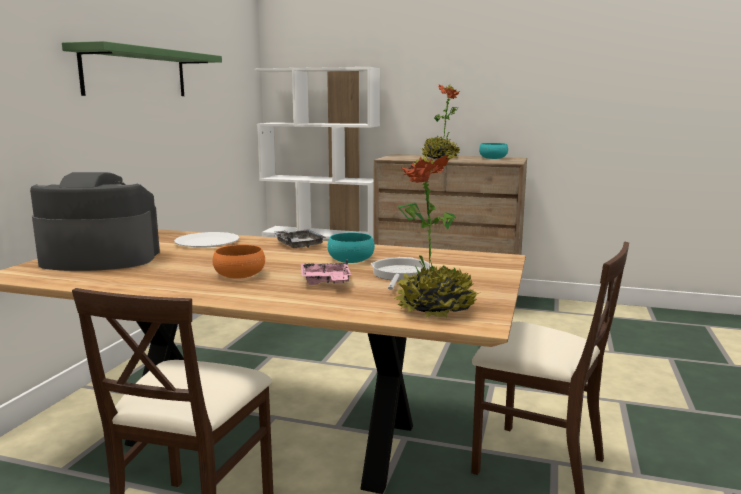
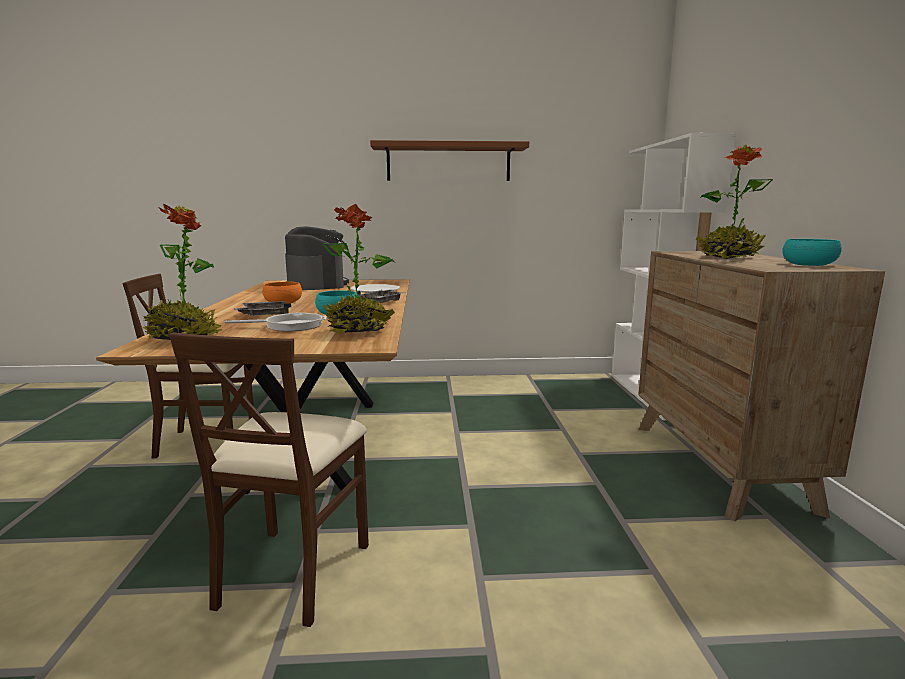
camera: 70 degrees right, 0 degrees up
(136, 73) = (448, 163): green shelf -> brown shelf
(326, 282) = (265, 315): pink tray -> grey tray
(443, 258) = (359, 331): none -> potted plant

